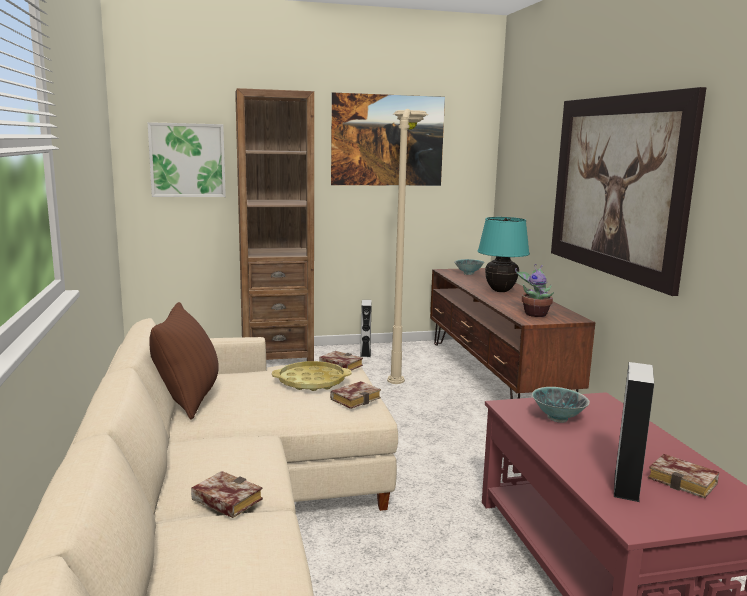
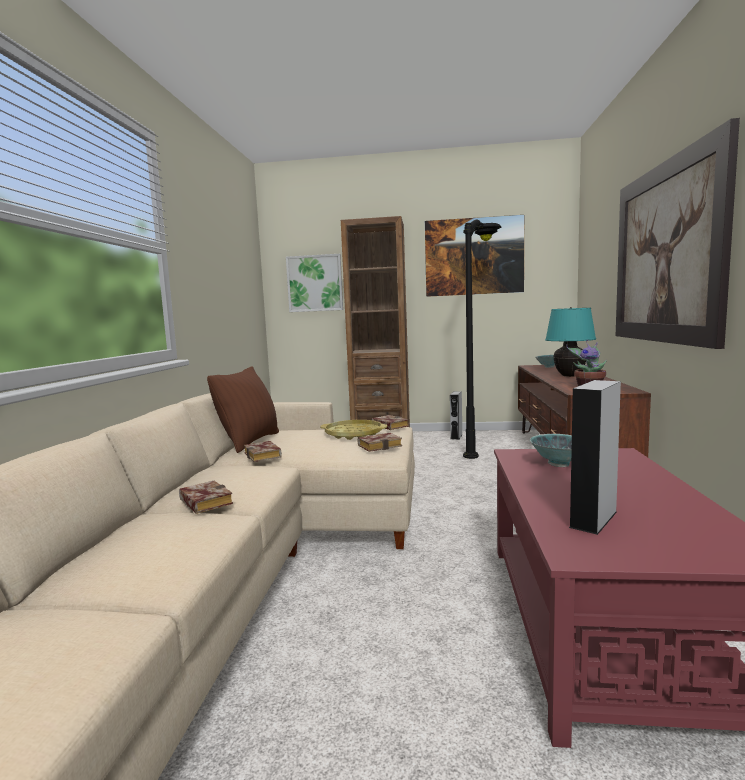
camera: 20 degrees right, 5 degrees down
(400, 363) = (483, 444): beige floor lamp -> black floor lamp
(685, 481) = (673, 522): book -> book (264, 456)

